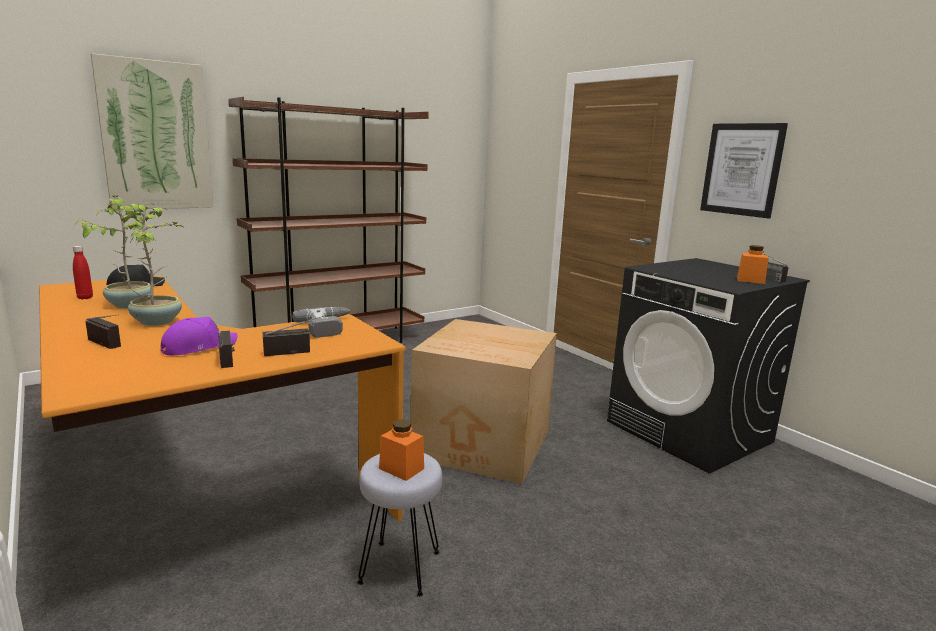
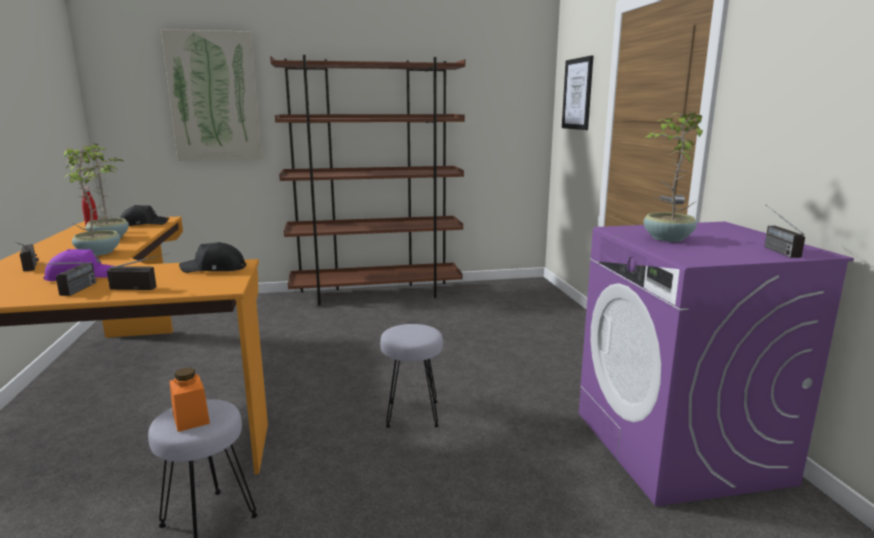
camera: 25 degrees right, 0 degrees up
(329, 327) = (214, 269): power drill -> black cap
(484, 445) = (412, 415): cardboard box -> grey stool
(689, 273) = (666, 239): none -> potted plant
(689, 432) = (679, 447): black washing machine -> purple washing machine
(742, 169) = (780, 100): picture -> picture (577, 94)
(750, 280) = (743, 252): orange jar -> none

